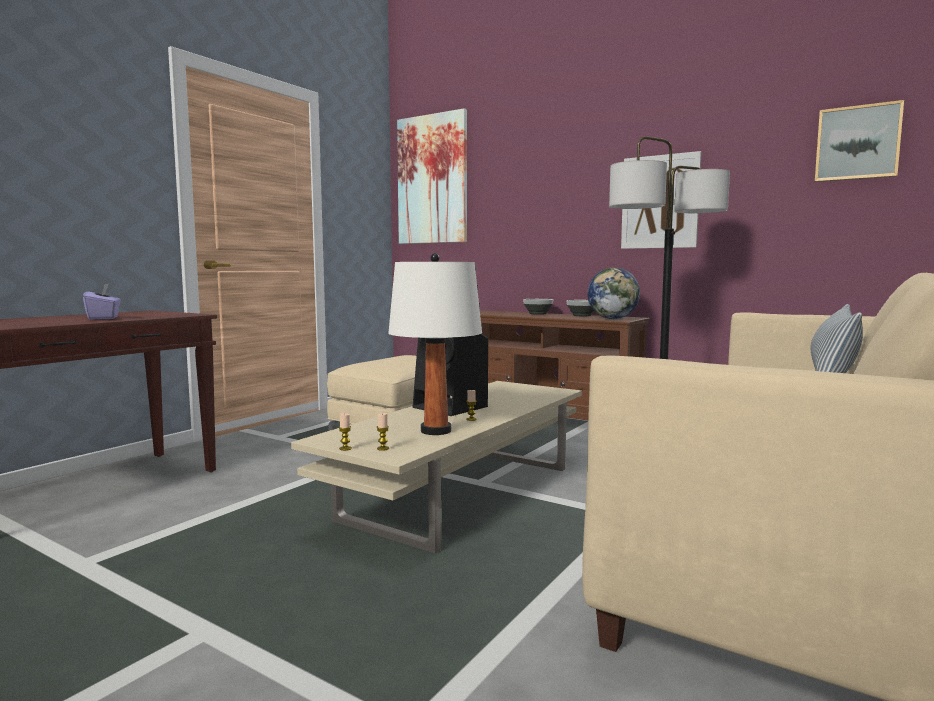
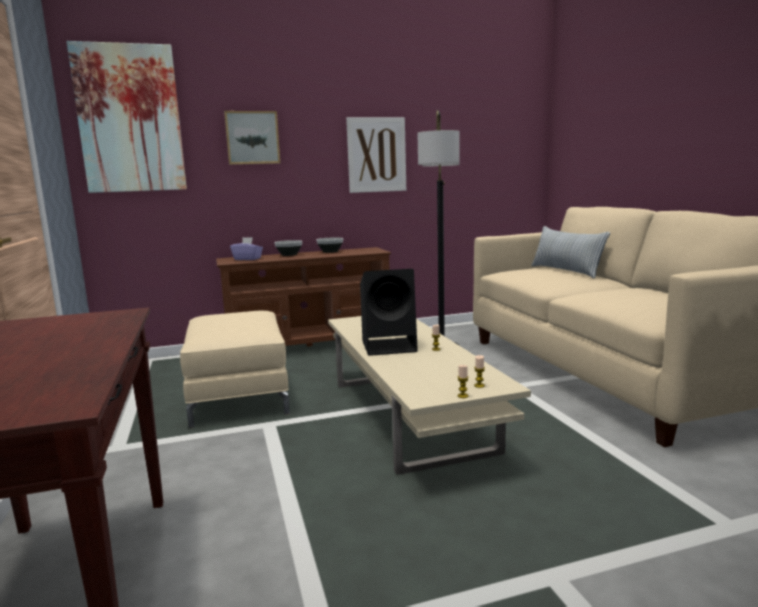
camera: 50 degrees left, 5 degrees up
(104, 318) = (63, 343): purple tissue box -> purple tissue box (247, 259)
(435, 431) = (453, 363): white table lamp -> none
(613, 319) = (368, 251): globe -> none
(857, 143) = (494, 122): picture -> picture (252, 138)

